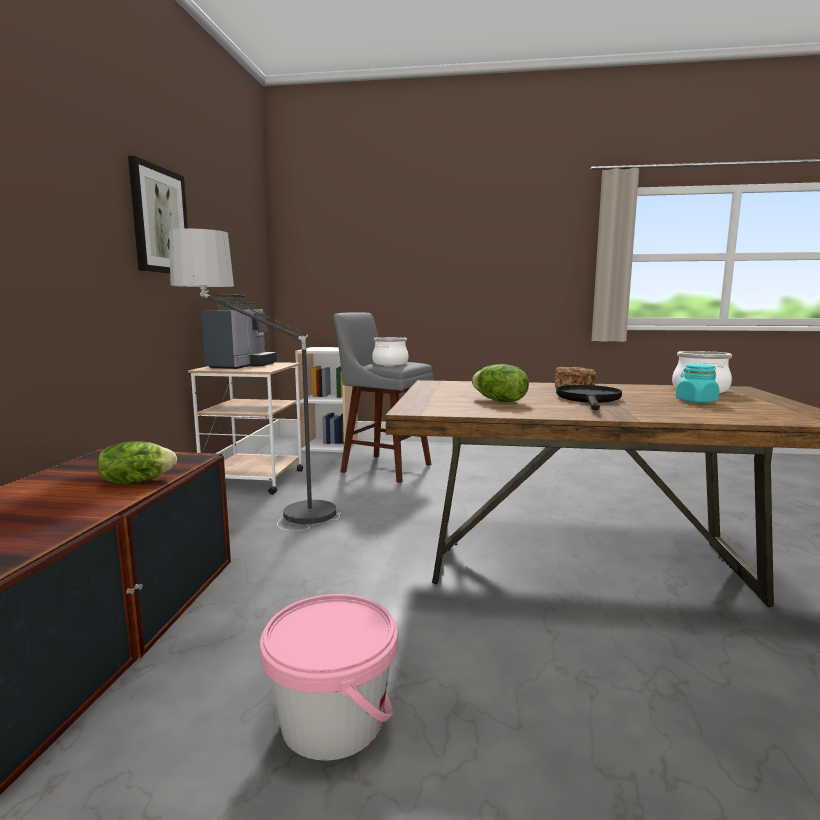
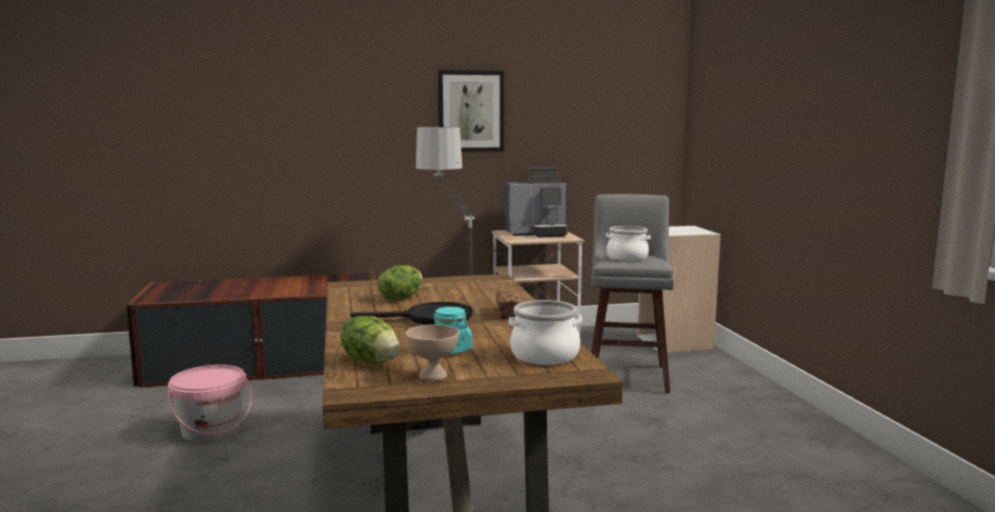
camera: 70 degrees right, 0 degrees up
(137, 481) = (310, 290): lettuce -> lettuce (371, 360)
(772, 407) = (434, 376): none -> beige bowl

